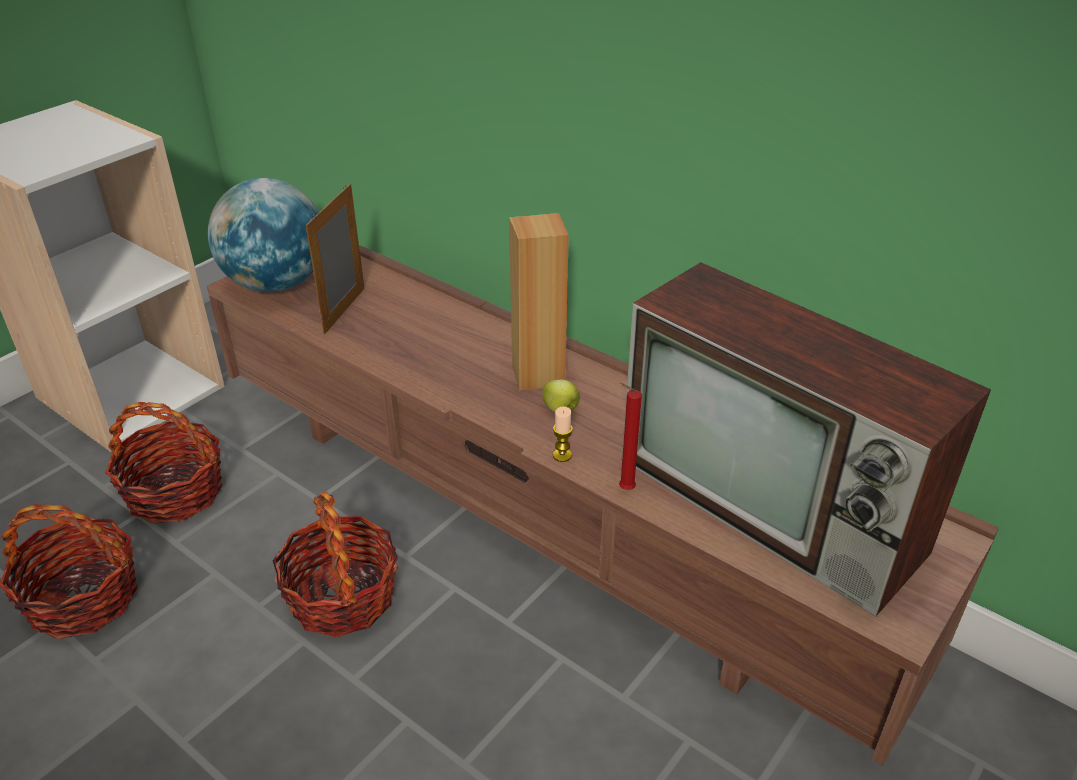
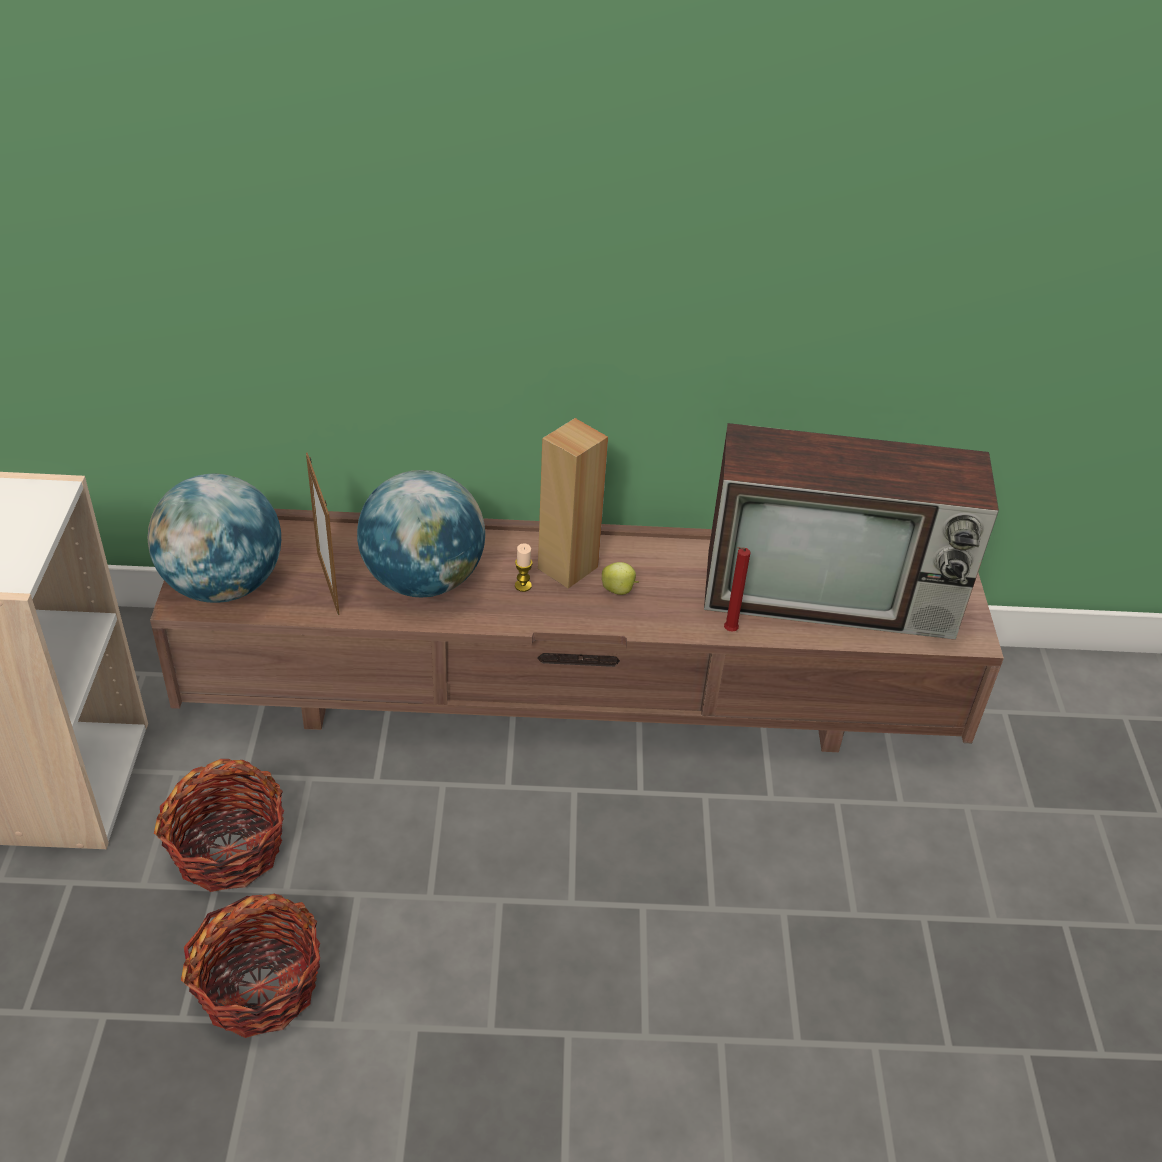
camera: 40 degrees left, 5 degrees up
(342, 597) = (492, 848): basket -> none
(413, 337) = (424, 580): none -> globe
(562, 455) = (659, 627): candle -> candle (523, 586)

